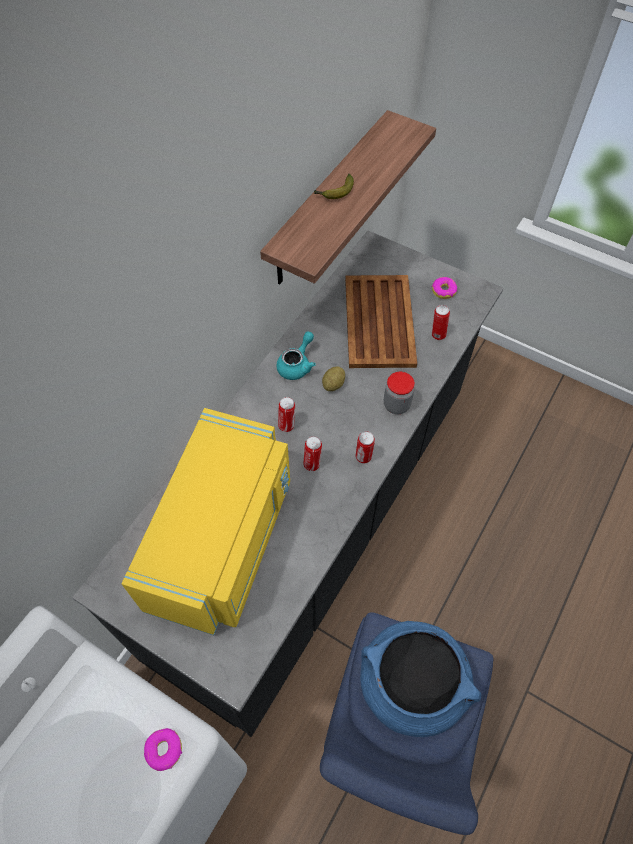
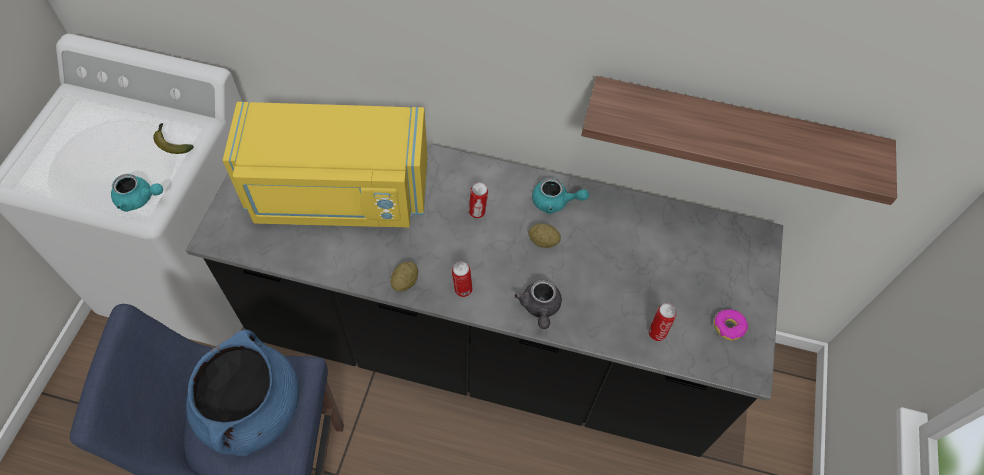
camera: 70 degrees right, 0 degrees up
(164, 750) = (139, 199): donut -> turquoise teapot
(312, 464) = (440, 245): can -> none
(335, 192) = (717, 118): banana -> banana (171, 142)
(342, 501) = (405, 282): none -> potato
(379, 320) = (649, 266): brown tray -> none
(396, 405) = (540, 308): jar -> grey teapot

